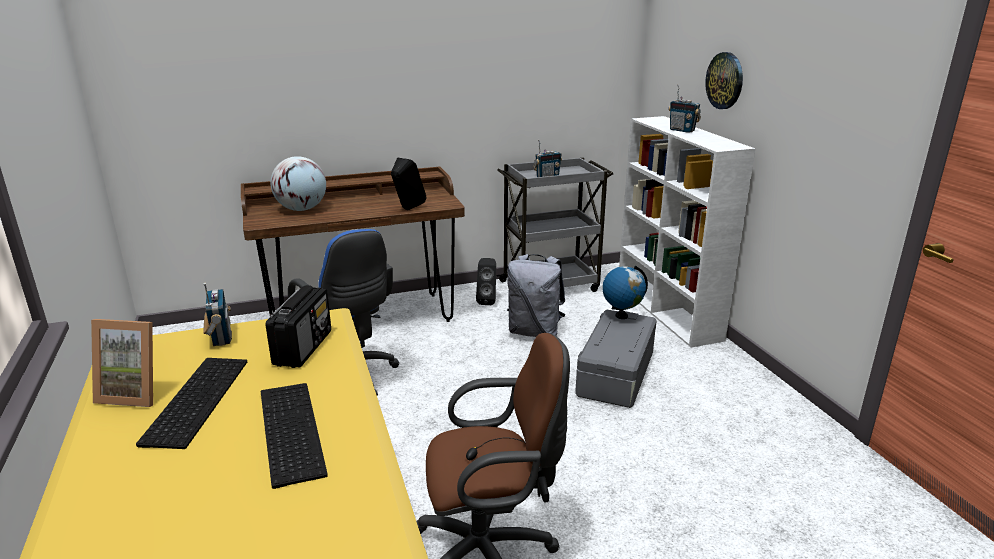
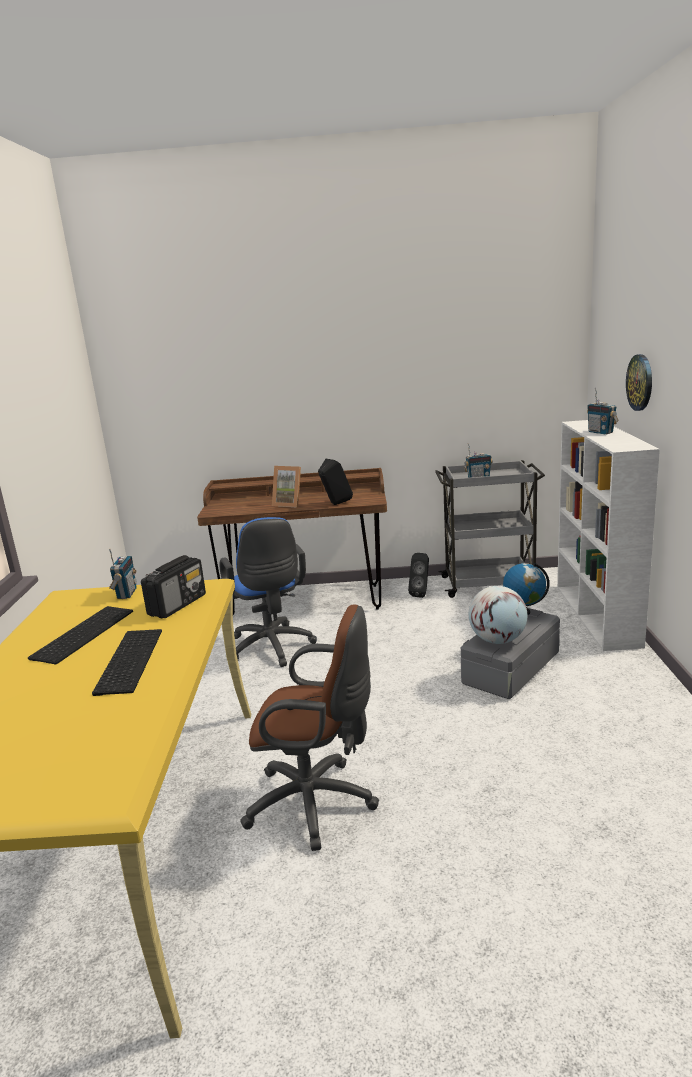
camera: 20 degrees right, 5 degrees down
(135, 392) = (49, 625): picture frame -> picture frame (290, 504)
(301, 209) = (251, 502): globe -> globe (497, 640)
(535, 332) = (452, 624): grey backpack -> none

